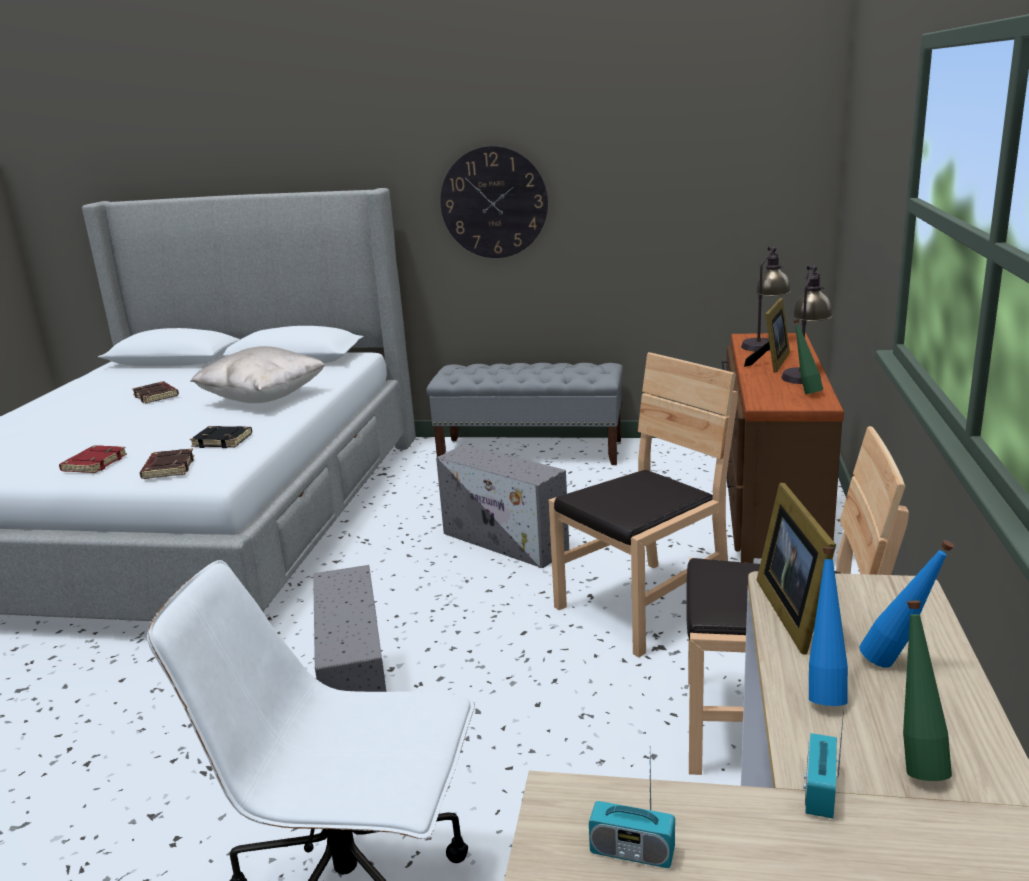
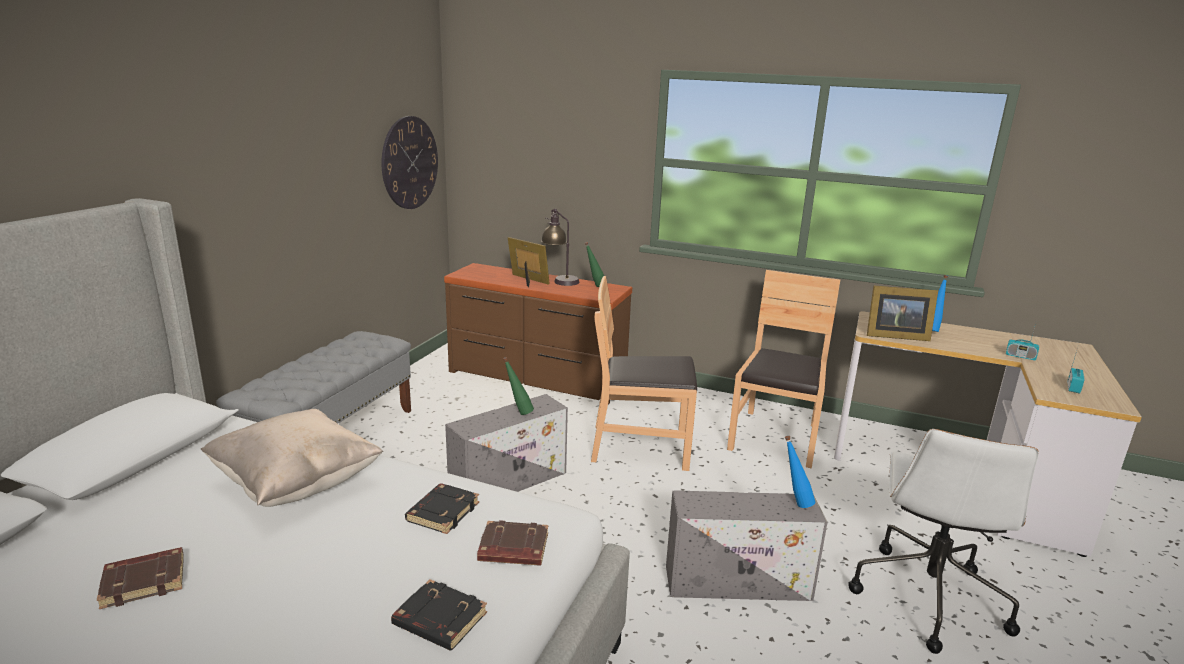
camera: 80 degrees left, 0 degrees up
(94, 463) = (438, 620): red book -> black book
(494, 202) = (244, 200): wall clock -> wall clock (410, 163)
(643, 605) = (640, 446): brown chair -> brown chair turned 60 degrees counterclockwise
(764, 343) = (483, 274): table lamp -> none
(824, 692) = (957, 344): blue bottle -> blue bottle (794, 503)
(916, 762) = (995, 341): green bottle -> green bottle (518, 412)

